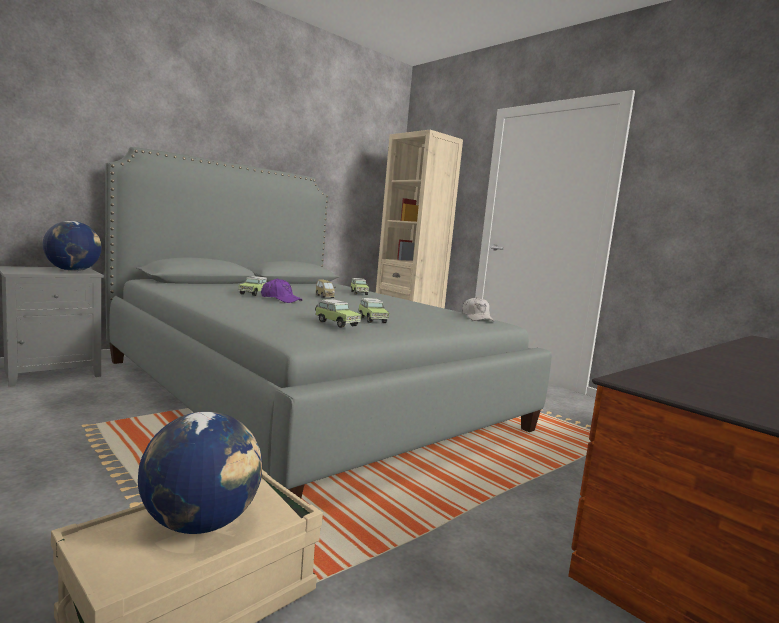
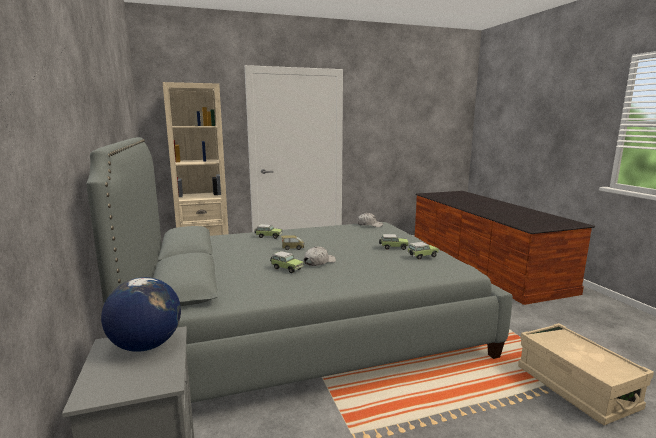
camera: 65 degrees left, 5 degrees up
(201, 523) = (579, 351): globe -> none
(281, 299) = (319, 262): purple cap -> white cap

